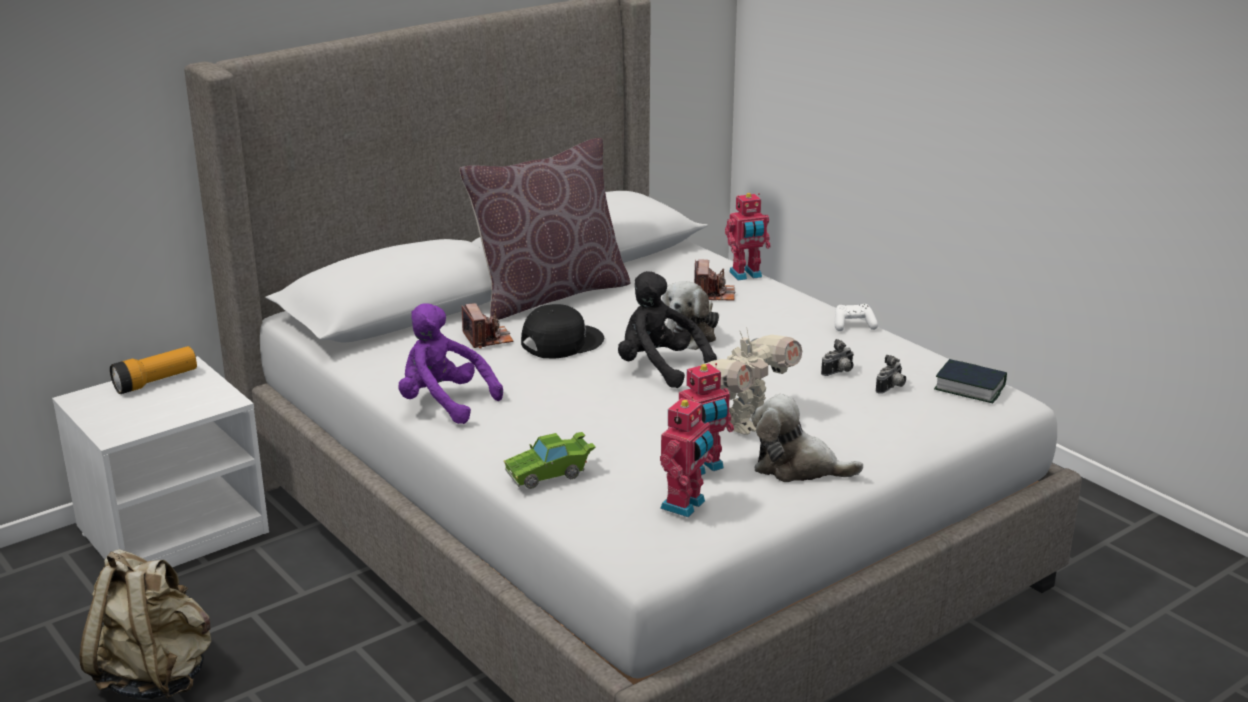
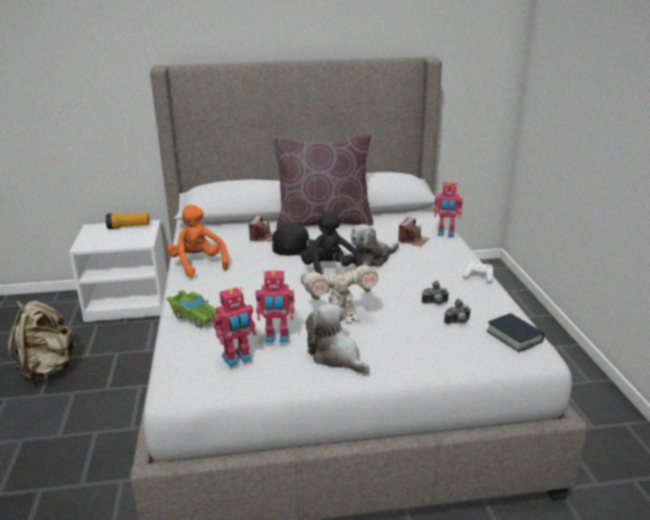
camera: 30 degrees right, 0 degrees up
(443, 403) = (198, 264): purple plush toy -> orange plush toy
(550, 474) = (194, 317): green toy car -> green toy car turned 150 degrees counterclockwise

